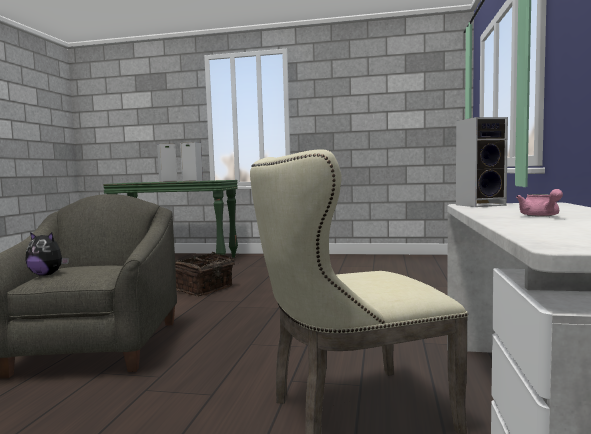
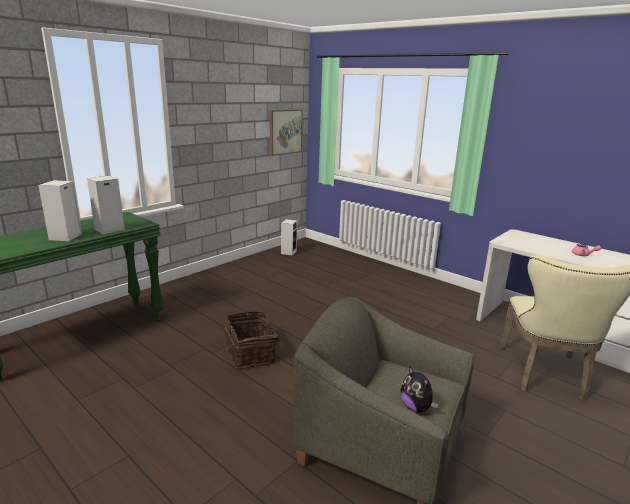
camera: 60 degrees left, 15 degrees up
(47, 275) = (416, 407): plush toy -> plush toy turned 105 degrees clockwise
(431, 122) = (285, 131): none -> picture
(481, 205) = (511, 242): speaker -> speaker (288, 252)

